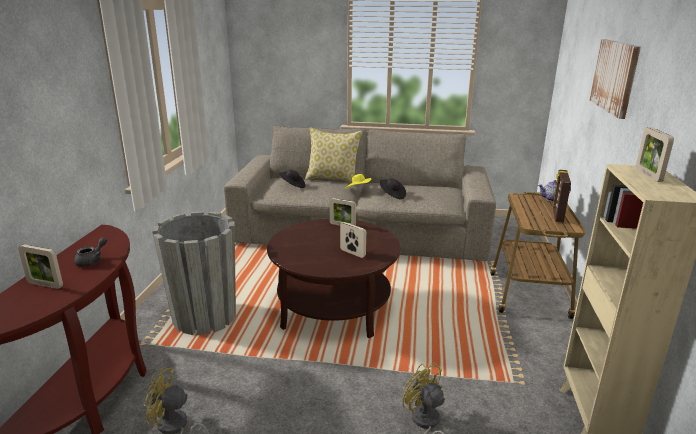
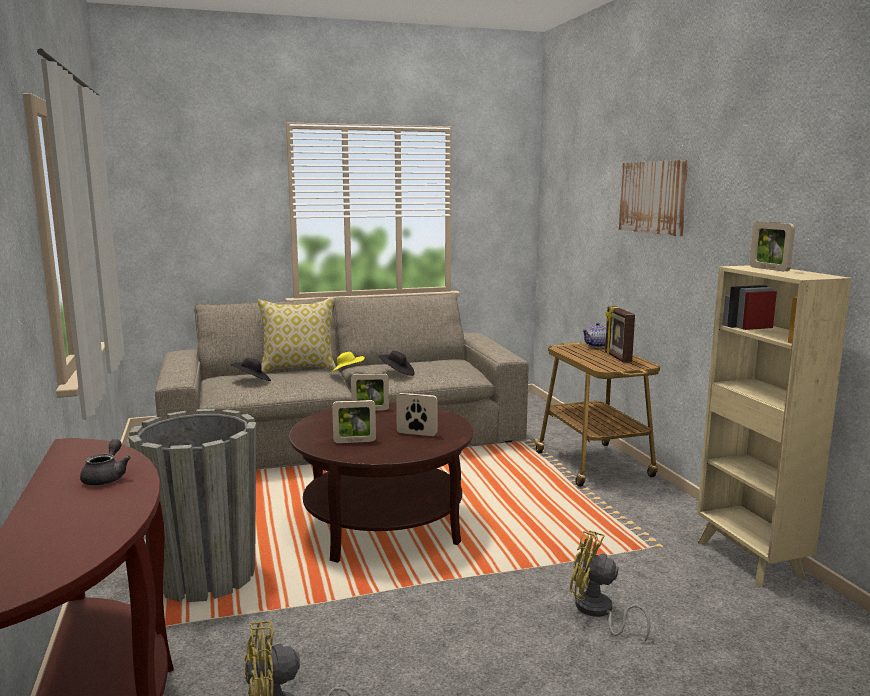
camera: 25 degrees left, 10 degrees down
(45, 285) = (65, 515): picture frame -> picture frame (354, 441)

